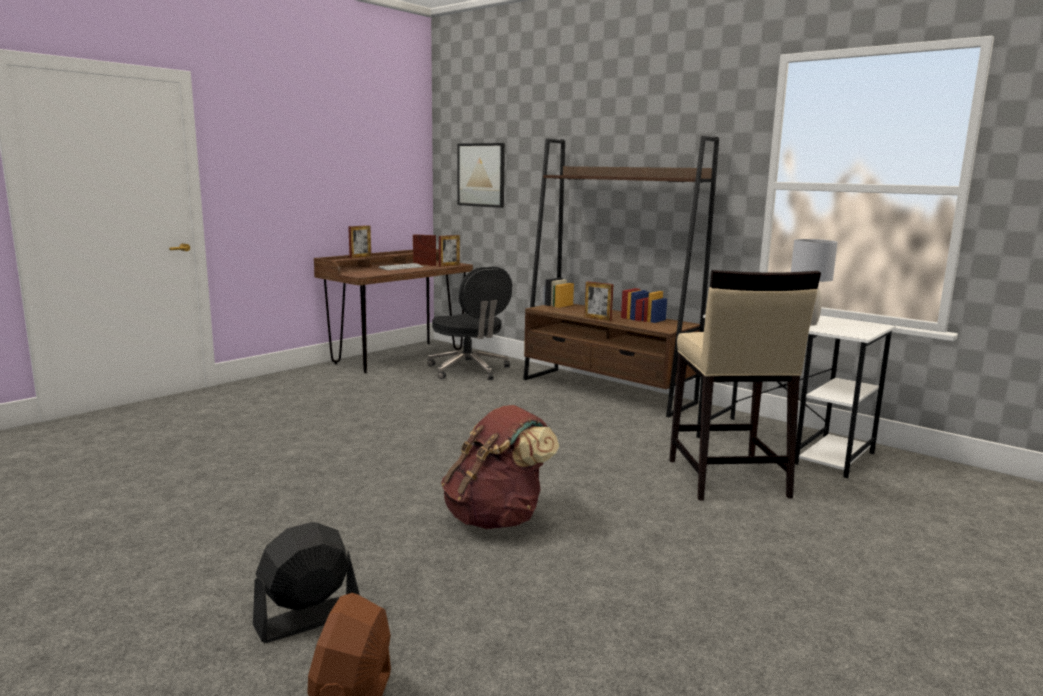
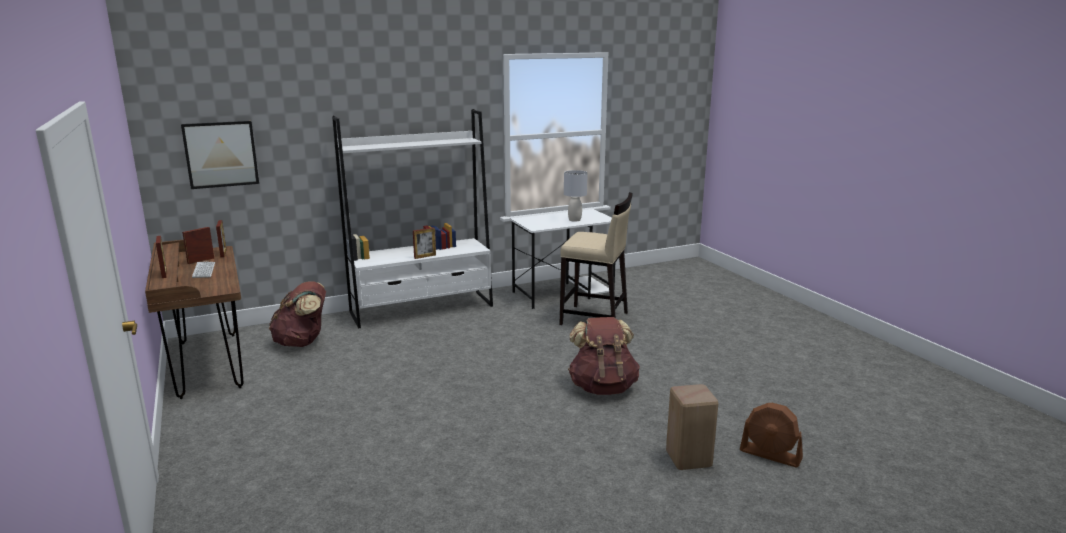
camera: 65 degrees left, 5 degrees up
(308, 618) = (690, 459): black fan -> beige stool
(469, 370) = (302, 342): black office chair -> brown backpack
(607, 391) = (422, 309): brown bookcase -> white bookcase

